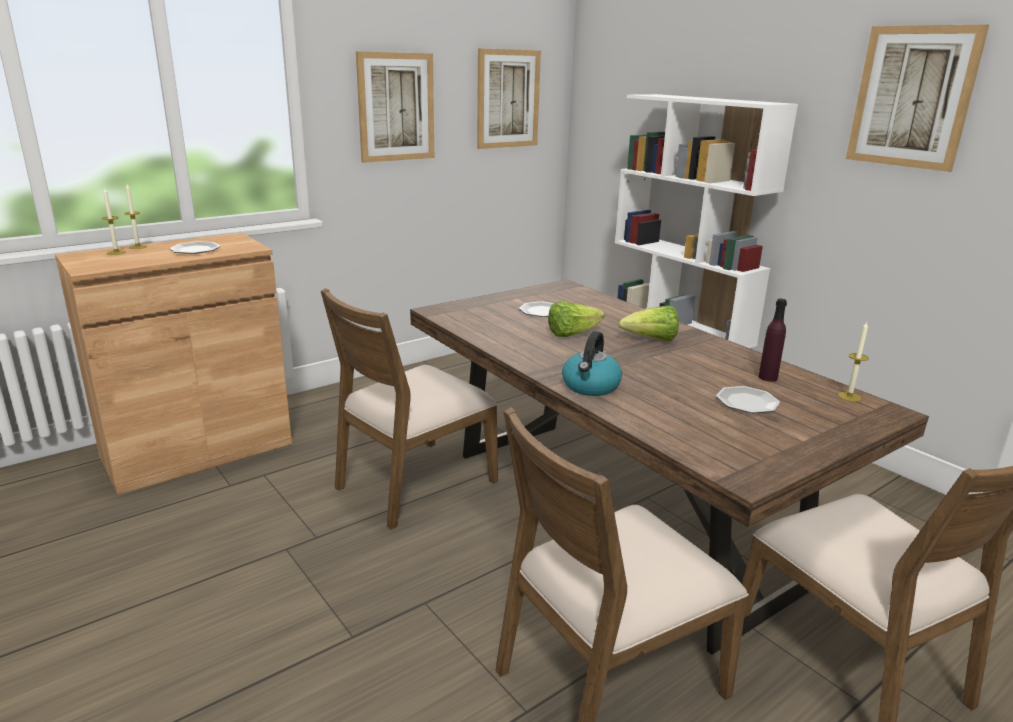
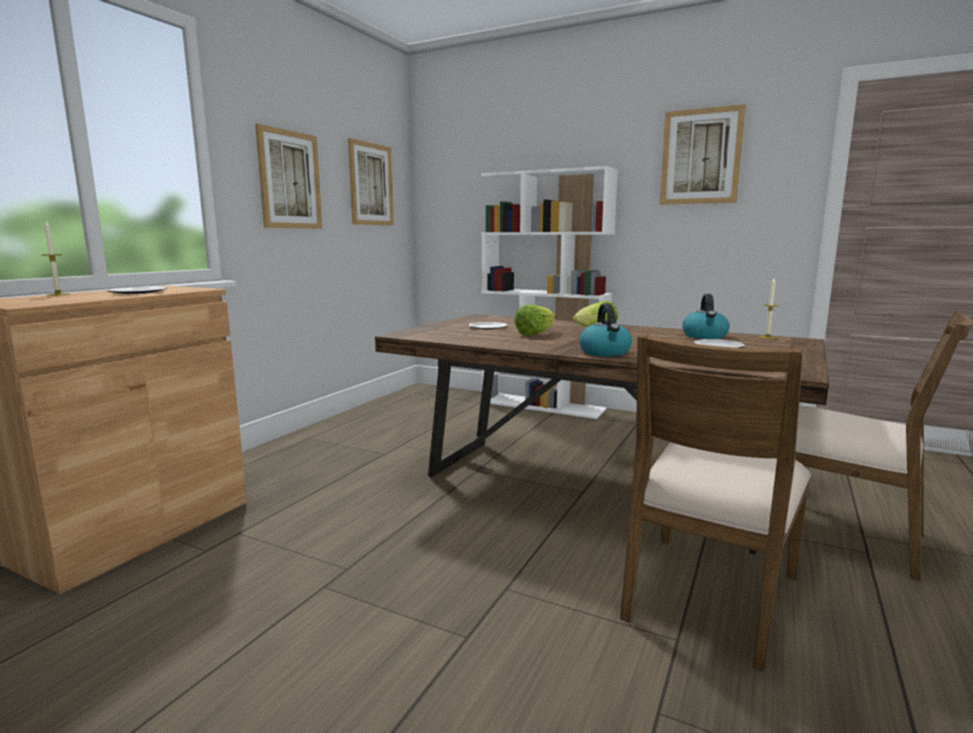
camera: 25 degrees left, 10 degrees down
(116, 252) = (37, 297): candle -> none
(414, 483) = (403, 504): brown chair -> none
(767, 377) = (705, 336): purple bottle -> kettle

